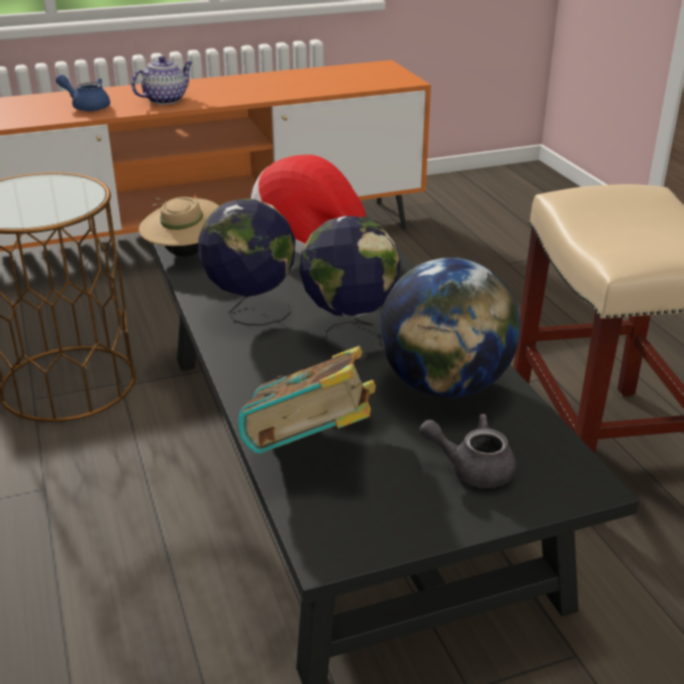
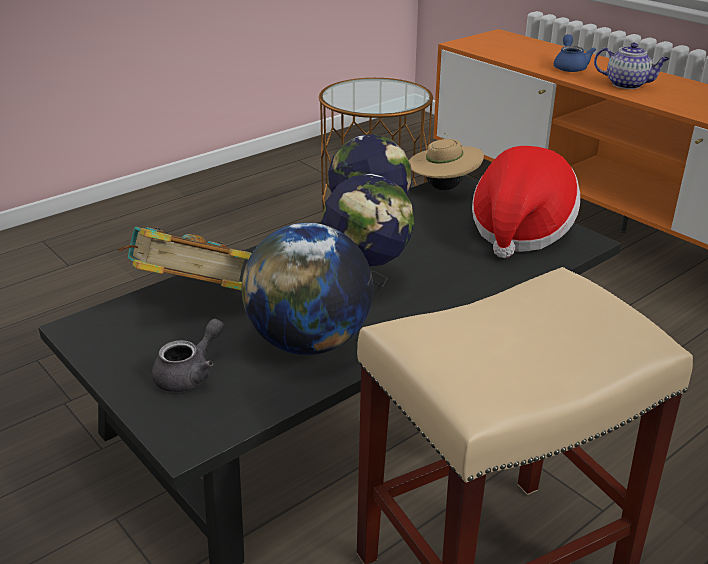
camera: 70 degrees right, 0 degrees up
(472, 468) = (190, 374): grey teapot -> grey teapot turned 45 degrees clockwise

